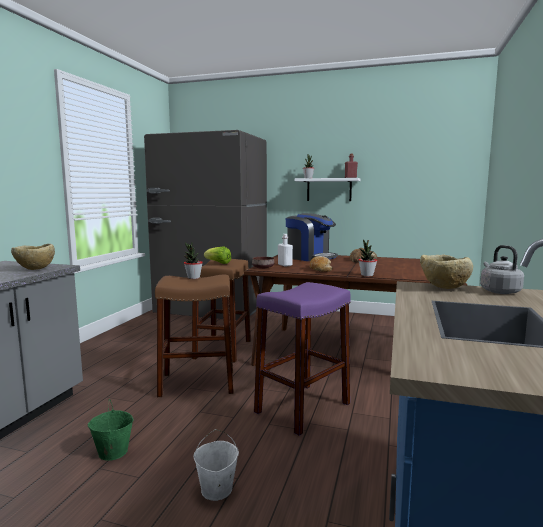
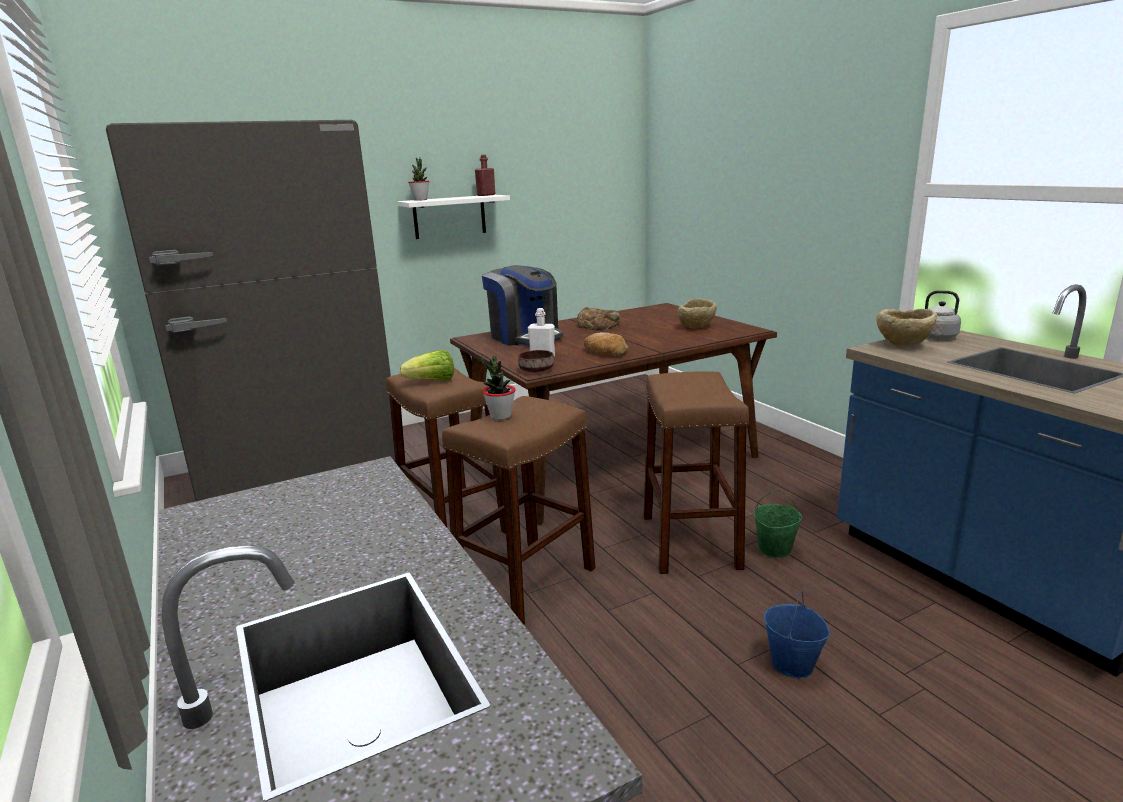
camera: 45 degrees left, 10 degrees up
(35, 270) = (365, 494): beige bowl -> beige bowl (696, 328)
(112, 452) = (626, 718): green bucket -> green bucket (774, 549)
(217, 490) = (793, 664): white bucket -> blue bucket
(303, 407) = (690, 541): purple stool -> brown stool
(310, 257) = (525, 337): coffee machine -> coffee machine turned 60 degrees clockwise
(367, 275) = (676, 346): potted plant -> none

